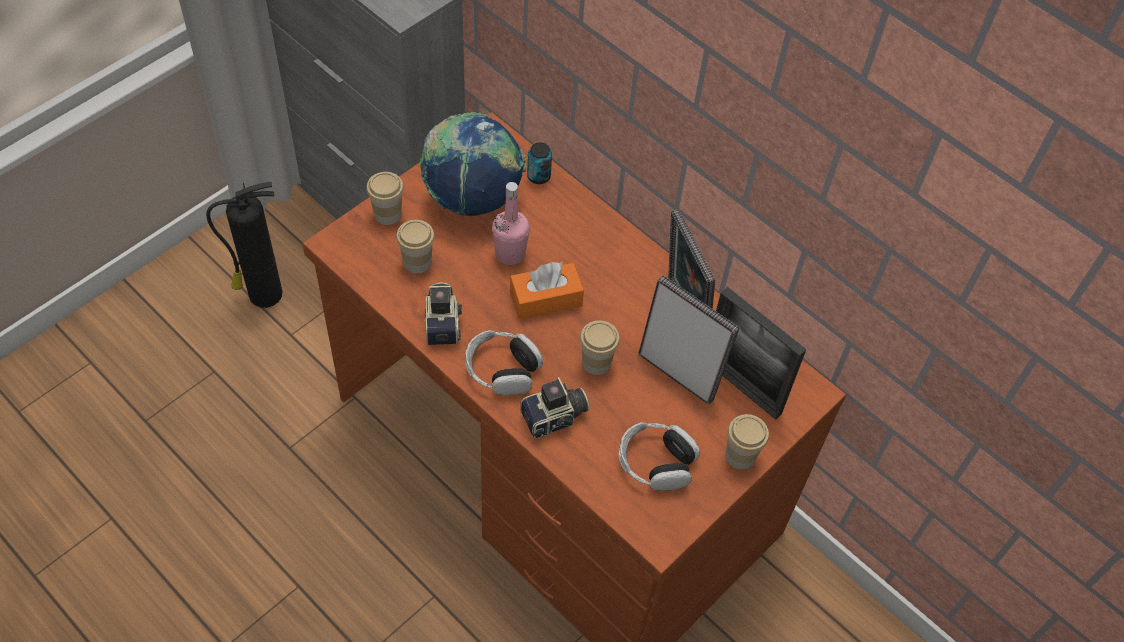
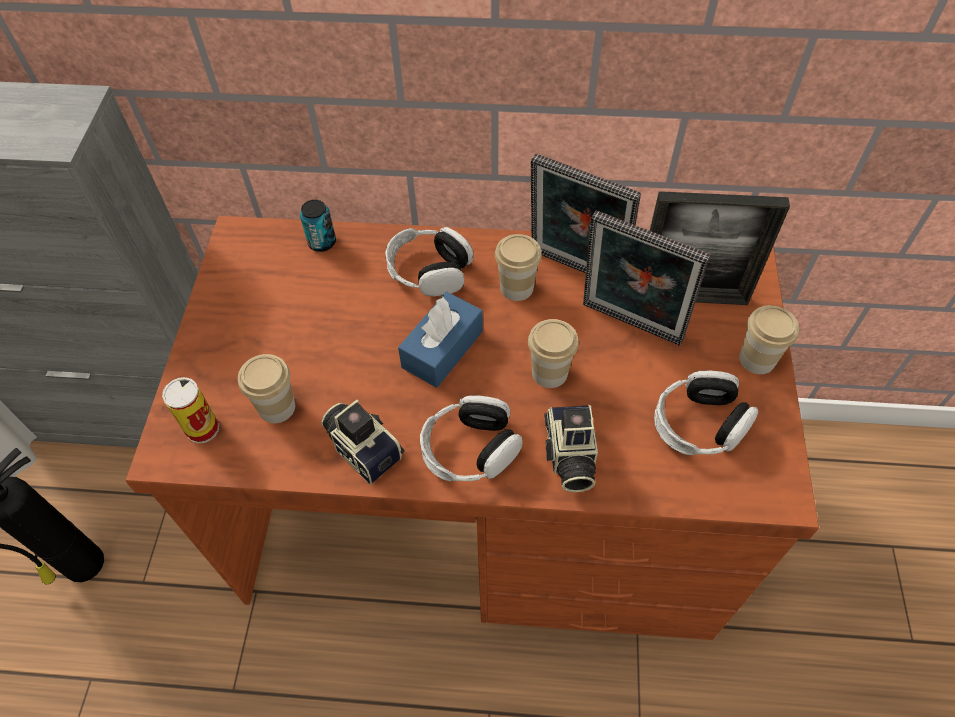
camera: 35 degrees left, 0 degrees up
(366, 244) = (202, 429): none -> can
(387, 214) = (198, 381): cup -> cup (516, 287)
(473, 198) = (276, 305): globe -> none
(510, 254) = (365, 331): pink bottle -> none
(546, 299) = (442, 349): orange tissue box -> blue tissue box
(555, 418) = (569, 457): camera -> camera turned 150 degrees clockwise
(588, 243) = (429, 270): none -> headphones
(679, 373) = (629, 326): picture frame -> picture frame turned 150 degrees counterclockwise

